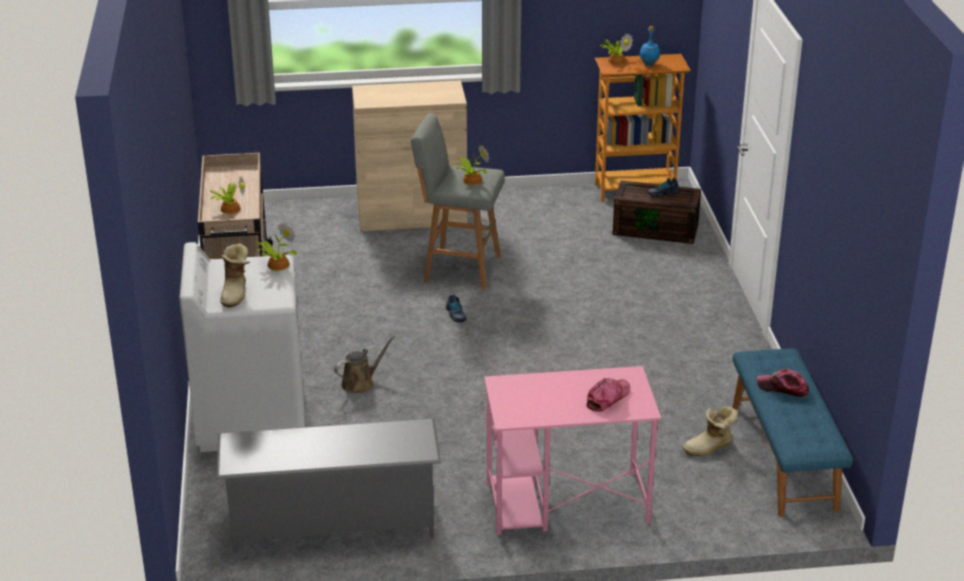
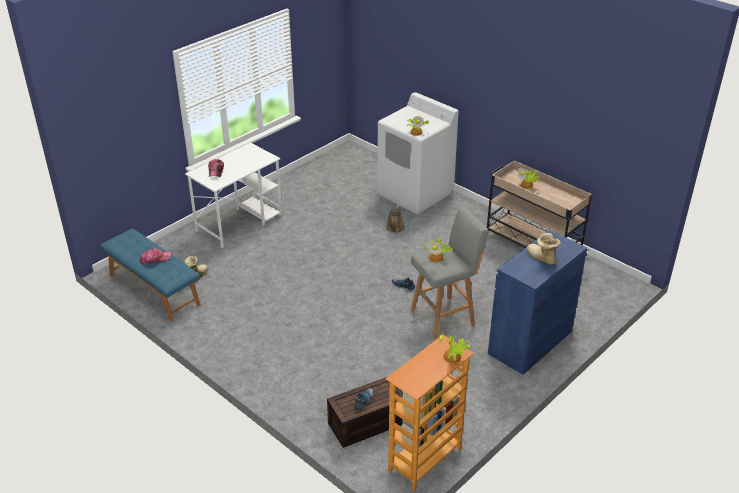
camera: 140 degrees right, 5 degrees up
(236, 293) = (410, 115): boot -> boot (541, 258)
(332, 524) = (323, 175): grey shoe rack -> none
(411, 215) = (530, 342): beige cabinet -> blue cabinet
(565, 503) = (240, 222): pink desk -> white desk
(648, 64) = (423, 367): blue bottle -> none

